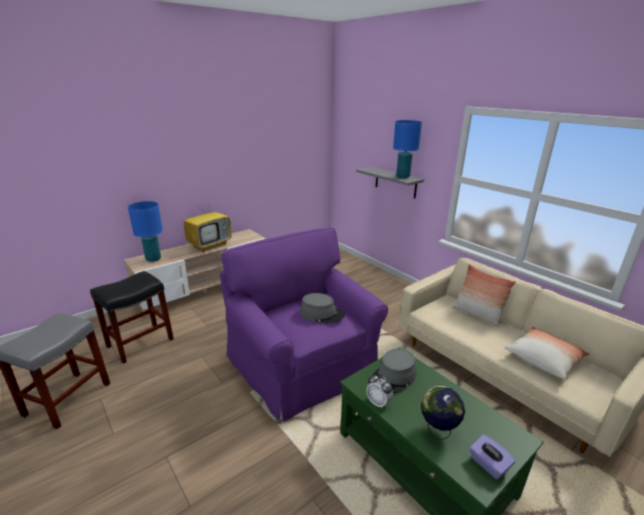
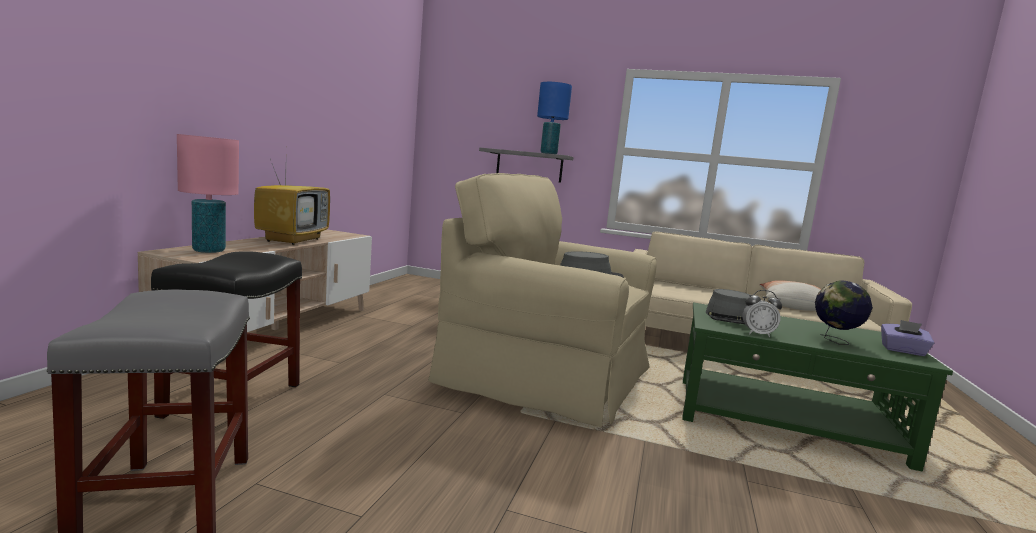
camera: 35 degrees left, 15 degrees down
(153, 259) = (209, 251): blue table lamp -> pink table lamp
(304, 364) = (547, 375): purple armchair -> beige armchair
(477, 315) = (696, 288): pillow -> none

